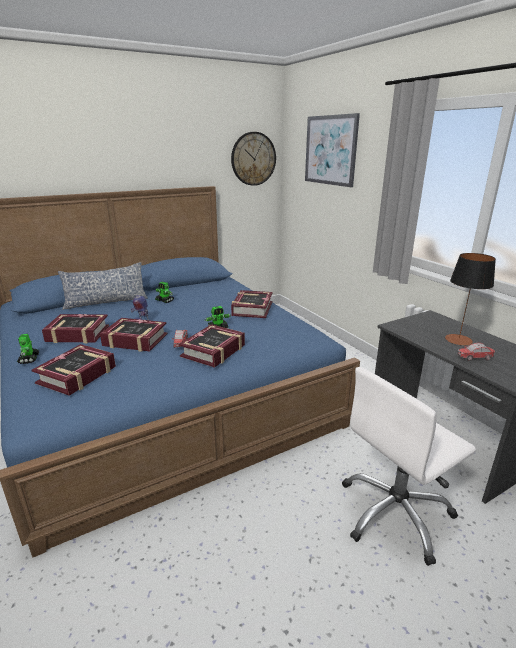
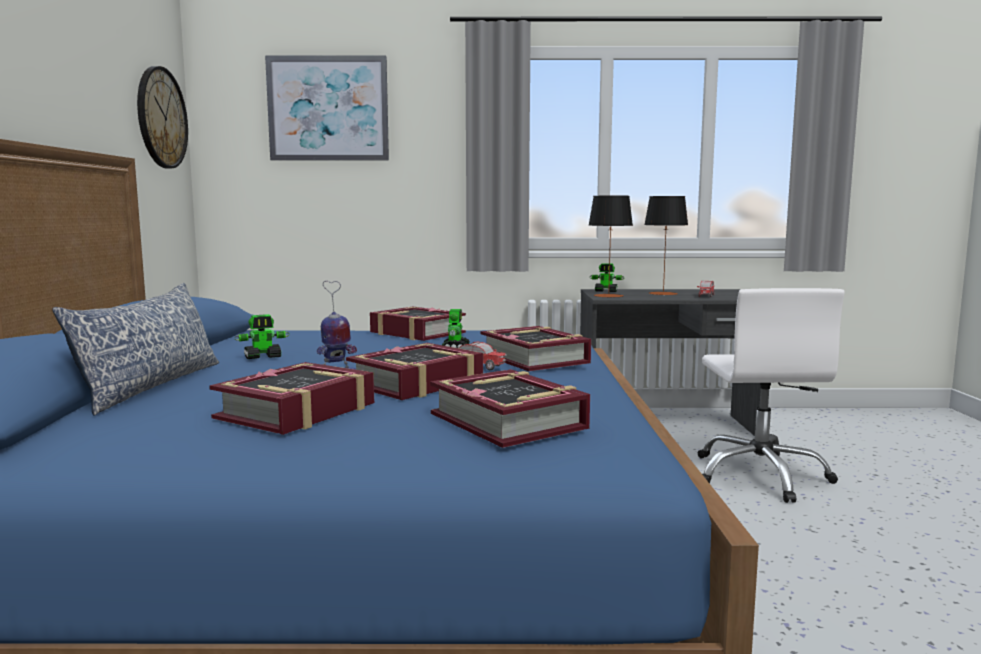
camera: 60 degrees left, 15 degrees down
(29, 359) = (354, 452): toy robot -> toy robot (606, 291)
(406, 325) = (608, 296): none -> table lamp

